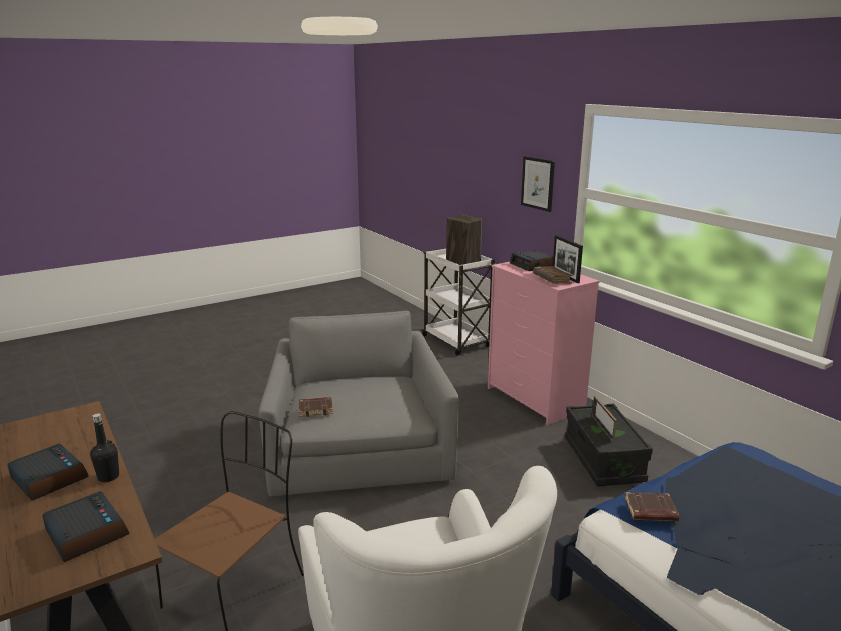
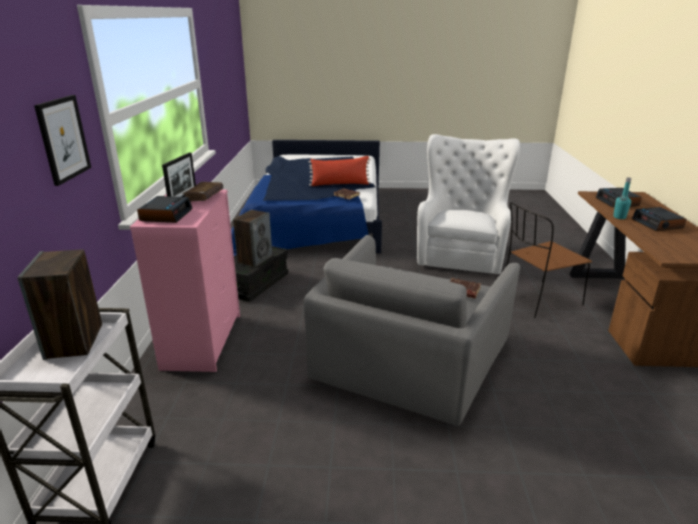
camera: 145 degrees left, 5 degrees up
(108, 477) = (619, 217): black bottle -> turquoise bottle
(602, 428) = (255, 259): picture frame -> speaker
(732, 546) = (340, 184): none -> red pillow

